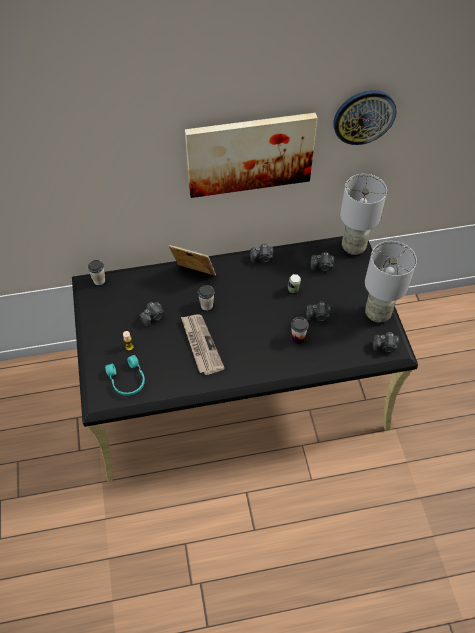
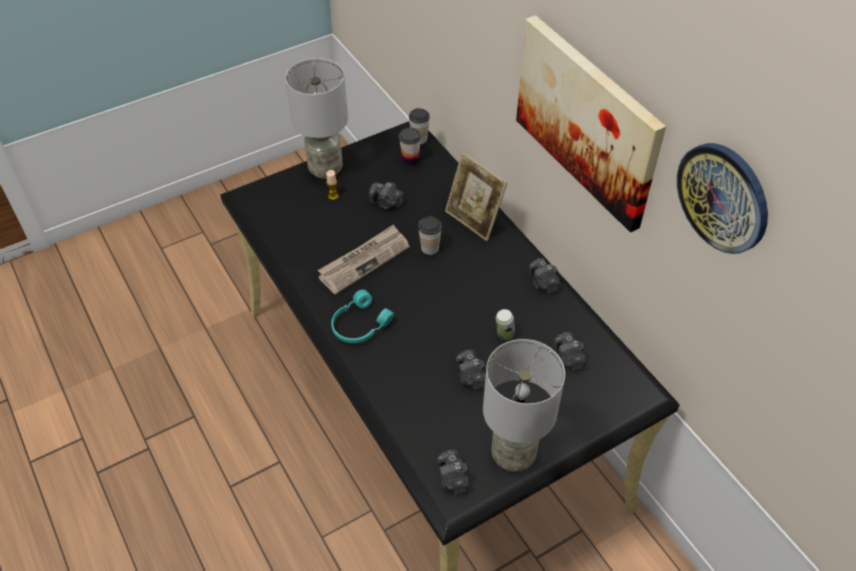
camera: 70 degrees right, 5 degrees down
(127, 380) = (285, 209): turquoise headphones -> turquoise headphones (359, 325)
(194, 275) = (473, 221): picture frame -> picture frame turned 135 degrees clockwise
(298, 338) = (420, 362): cup -> cup (410, 160)
(353, 247) = (631, 390): grey table lamp -> grey table lamp (325, 169)

